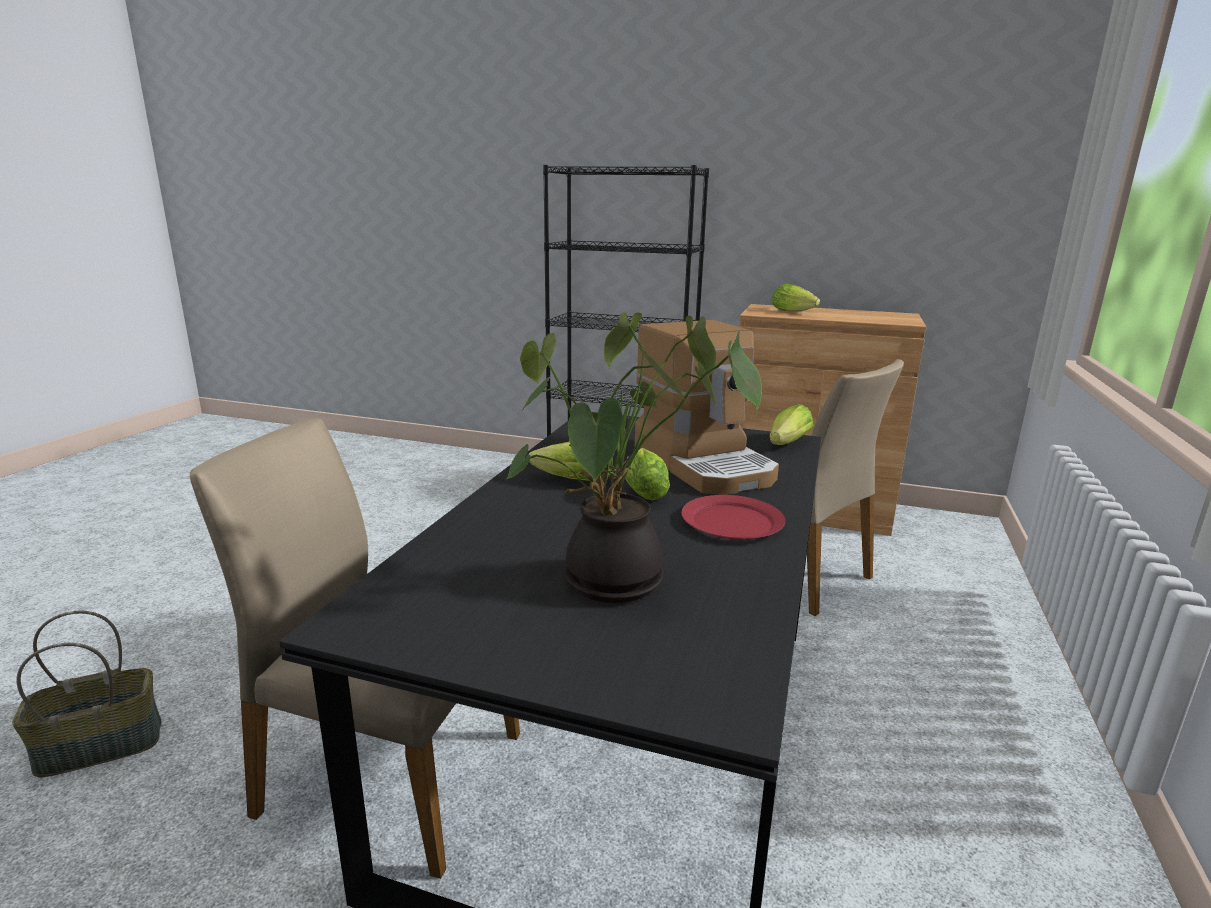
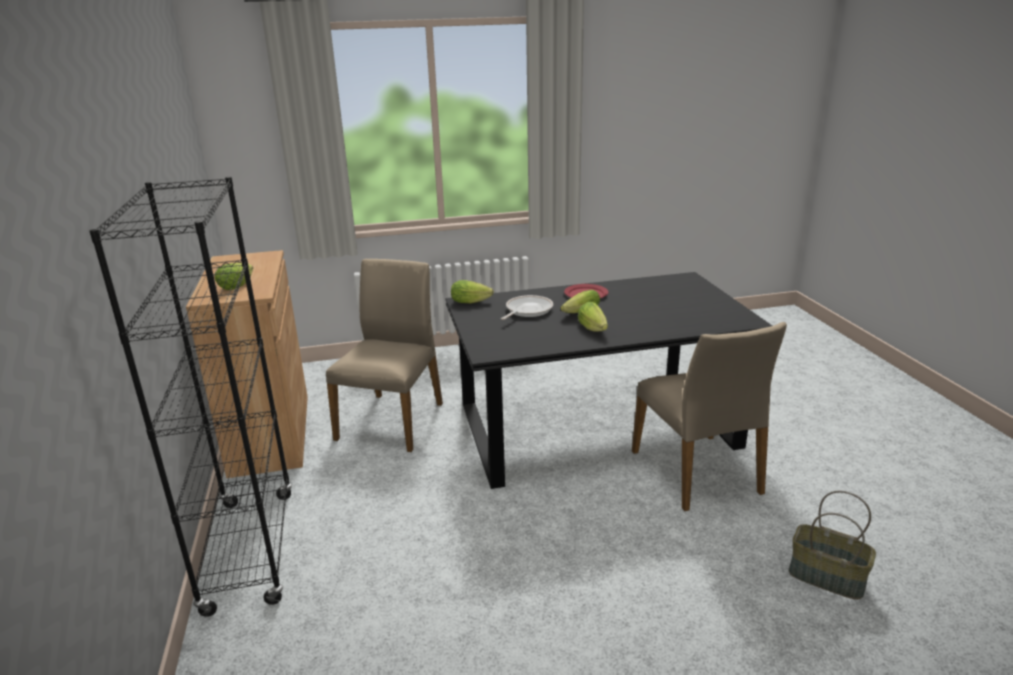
camera: 120 degrees left, 5 degrees up
(615, 586) = (662, 298): potted plant -> none
(705, 463) = (527, 310): coffee machine -> frying pan

